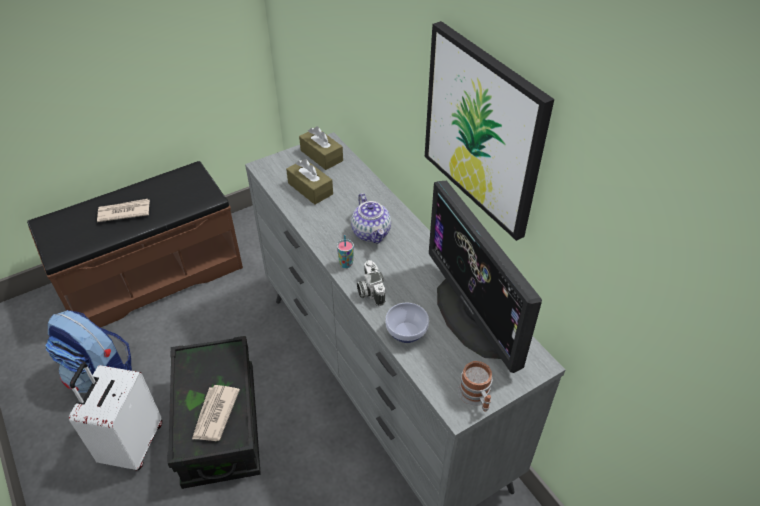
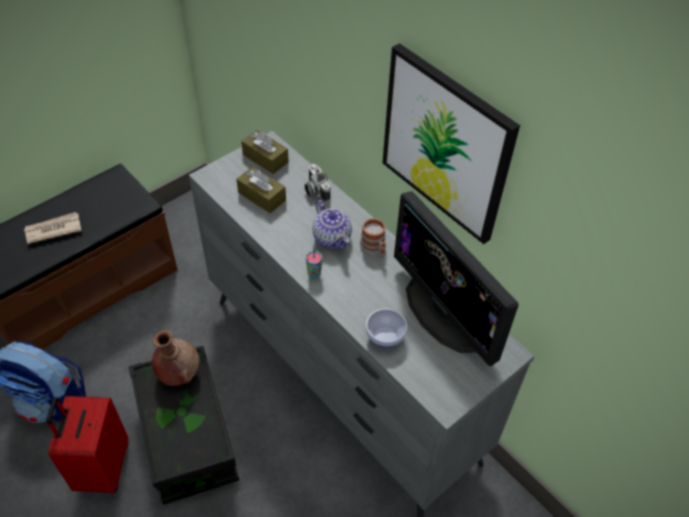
camera: 10 degrees left, 5 degrees up
(132, 444) = (102, 467): white suitcase -> red suitcase
(215, 414) = (189, 429): newspaper -> none
(216, 359) = (178, 373): none -> brown vase
(369, 290) = (342, 298): camera -> camera (315, 190)
(476, 397) = (459, 391): mug -> mug (374, 248)

